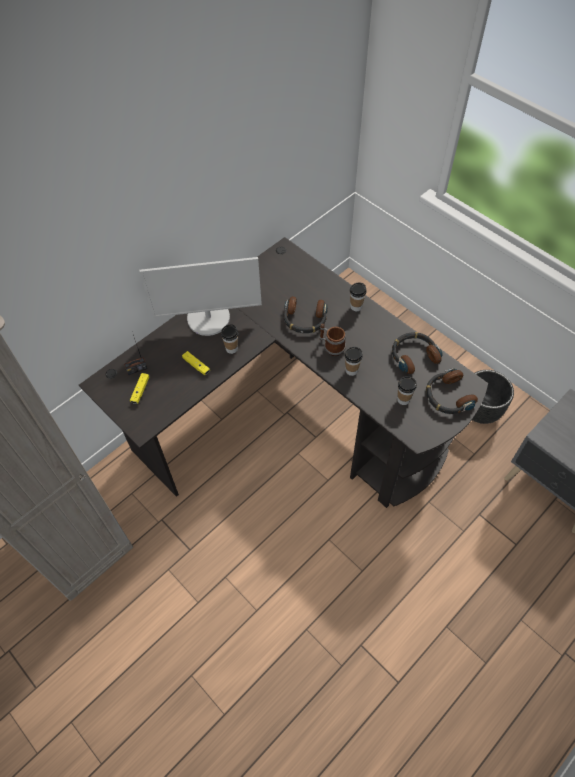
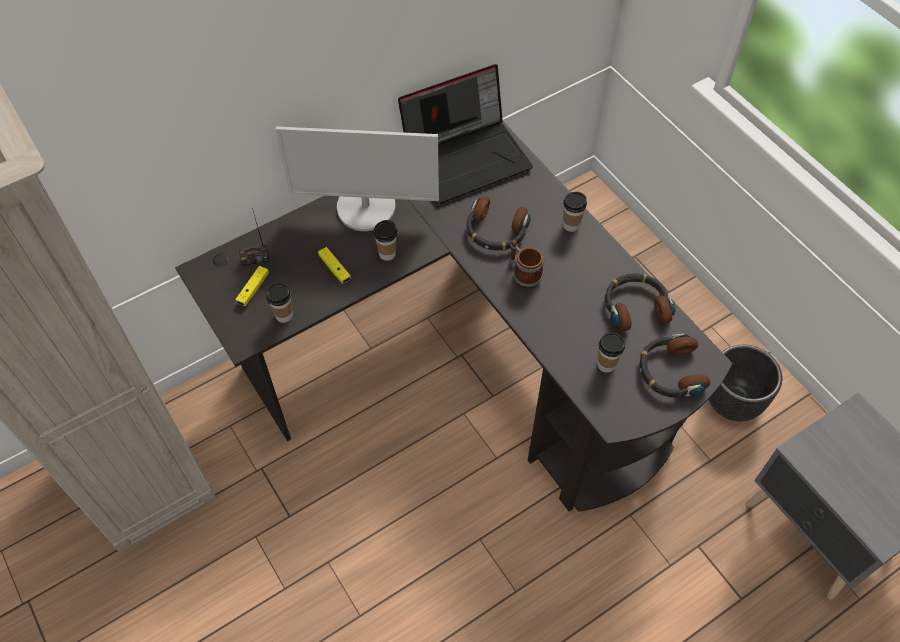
camera: 10 degrees right, 0 degrees up
(272, 271) = (467, 157): none -> laptop
(351, 370) = (543, 312): cup -> cup (284, 315)

